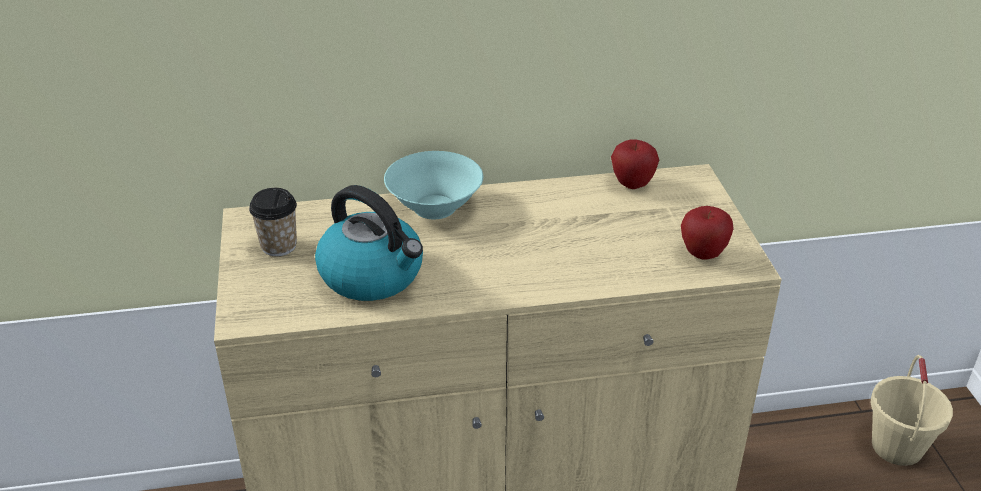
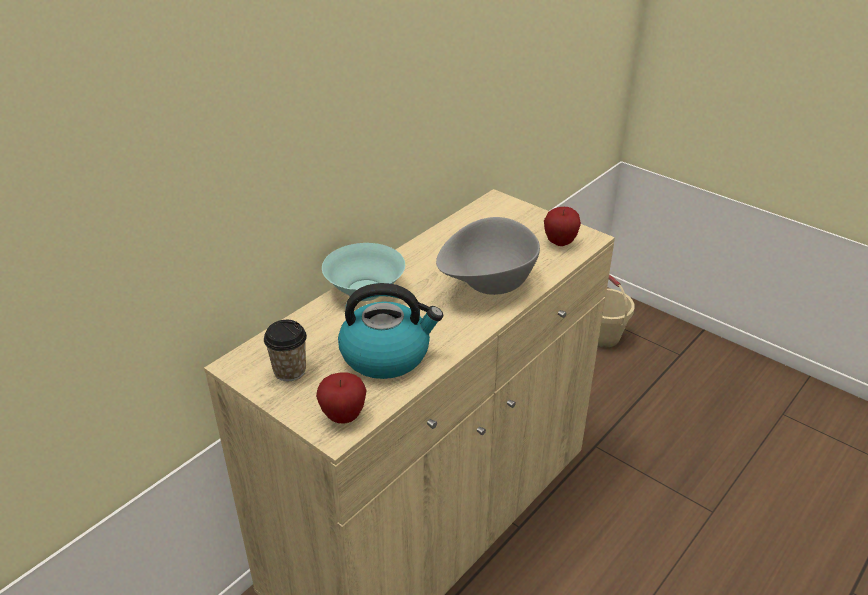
camera: 40 degrees left, 0 degrees up
(556, 259) = (486, 285): none -> grey bowl
(632, 184) = (468, 219): apple -> apple (343, 416)

